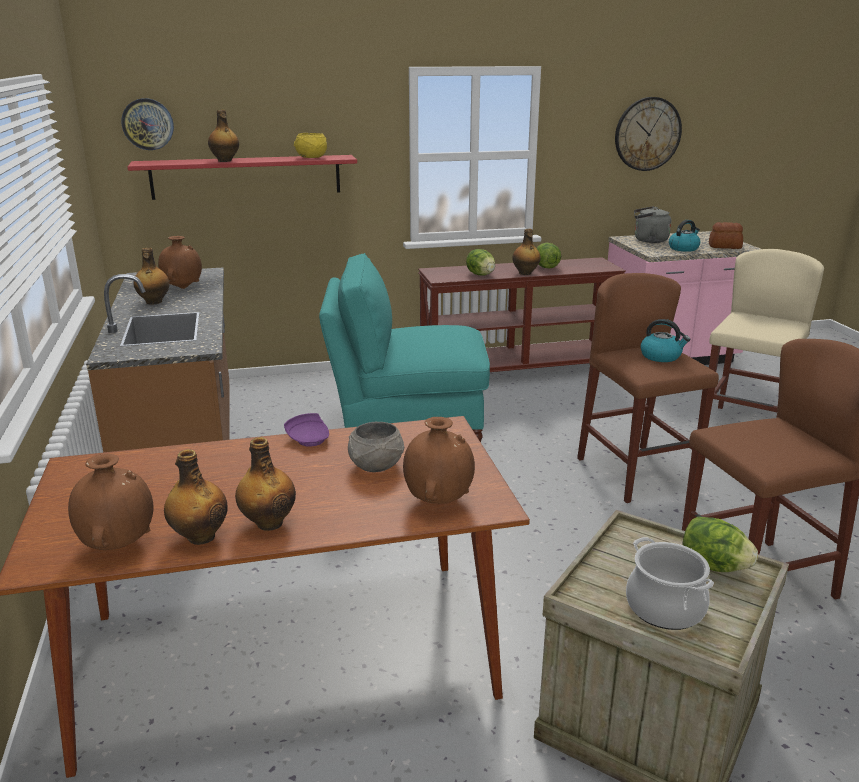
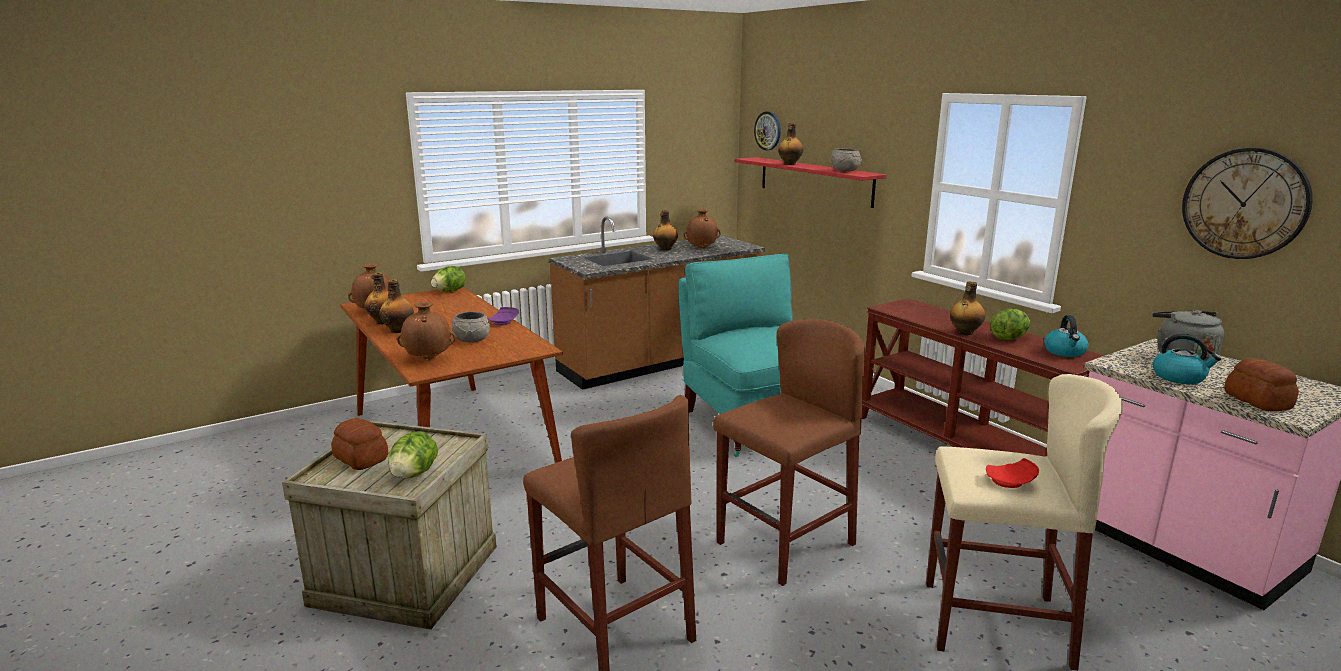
camera: 70 degrees right, 5 degrees down
(311, 157) = (844, 171): yellow bowl -> grey bowl
(481, 275) = (925, 318): lettuce -> lettuce (450, 291)
(661, 356) = (794, 416): kettle -> kettle (1065, 352)
(665, 608) = (361, 459): cooking pot -> bread
(779, 326) = (1011, 482): none -> red plate

